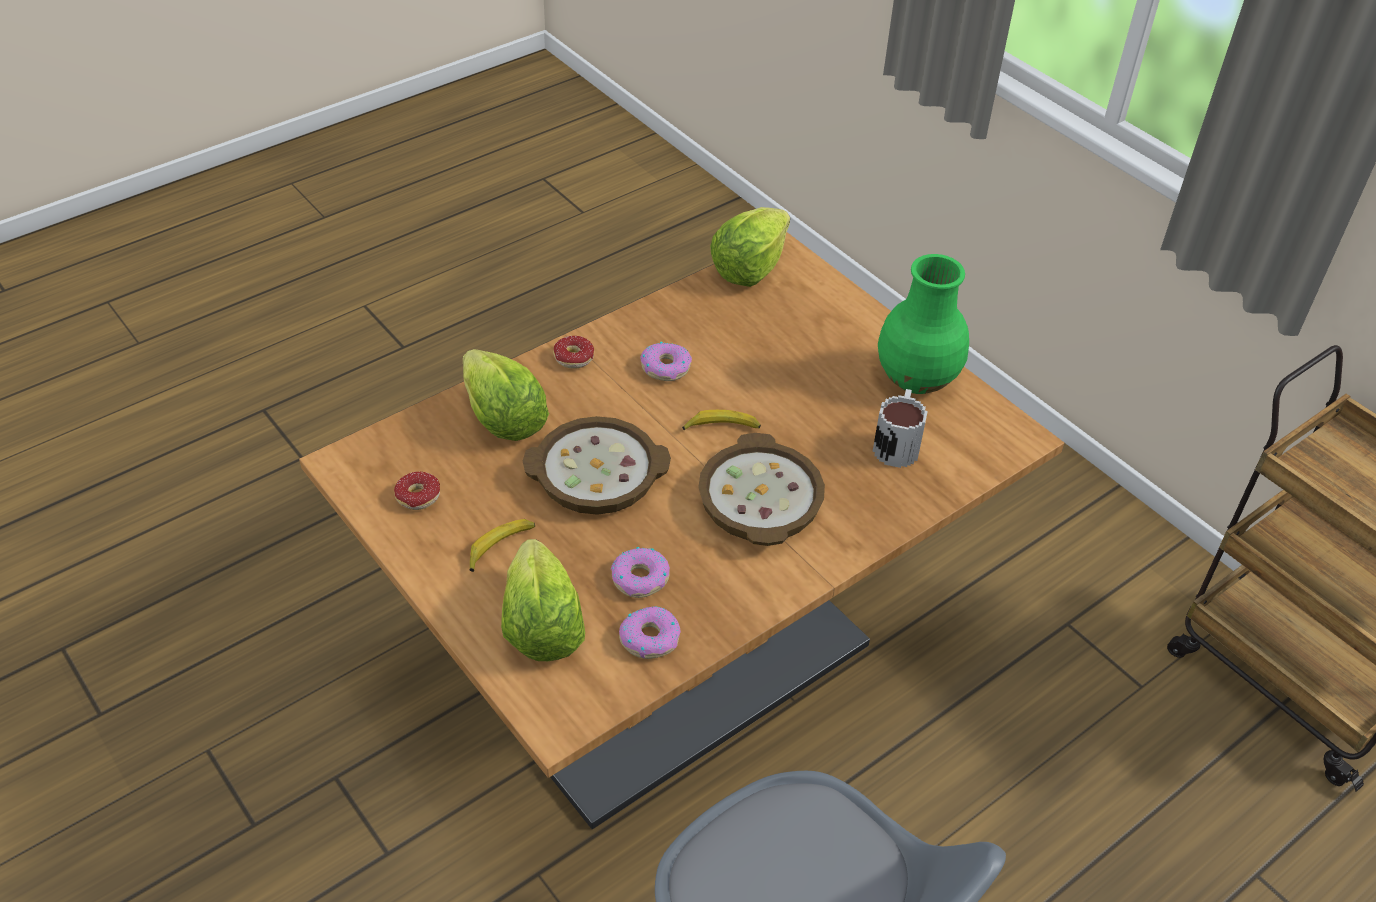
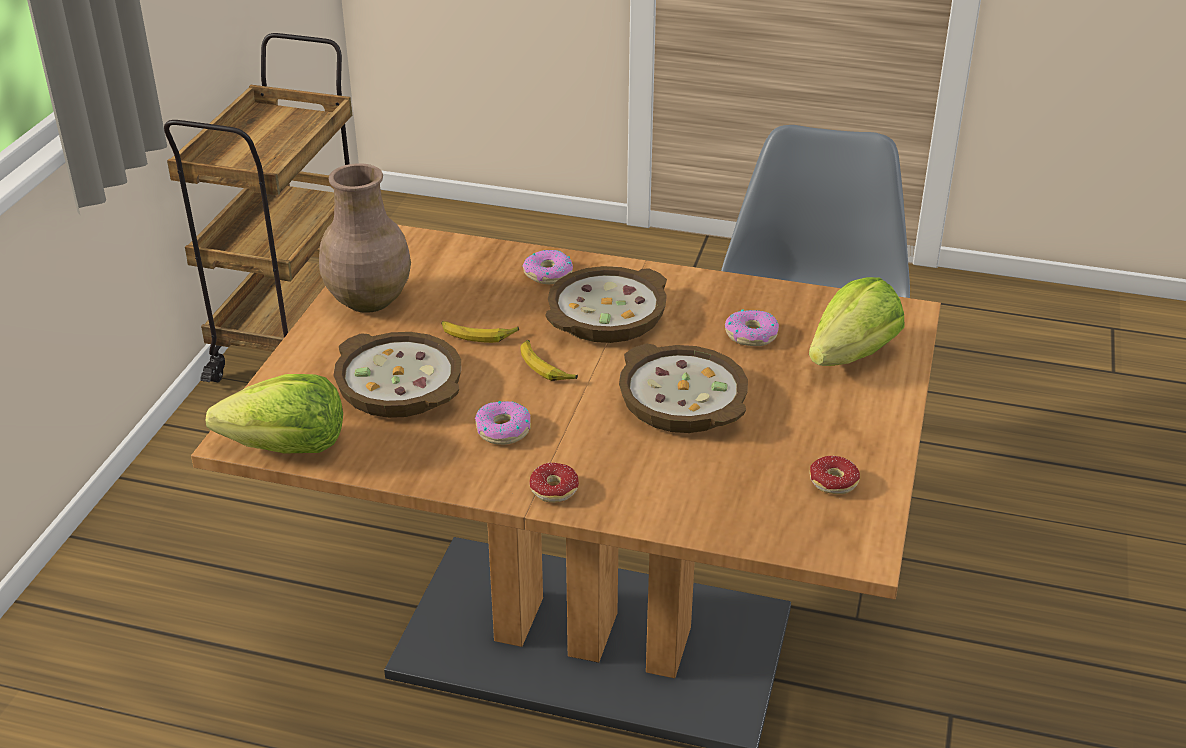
camera: 125 degrees left, 10 degrees down
(500, 547) = (817, 410): banana -> banana (478, 335)
(503, 418) = (685, 488): lettuce -> none
(649, 638) = (793, 308): donut -> donut (548, 274)
(772, 344) = (400, 386): none -> bowl
(897, 442) = (462, 283): mug -> none
(916, 378) = (367, 300): green vase -> brown vase

